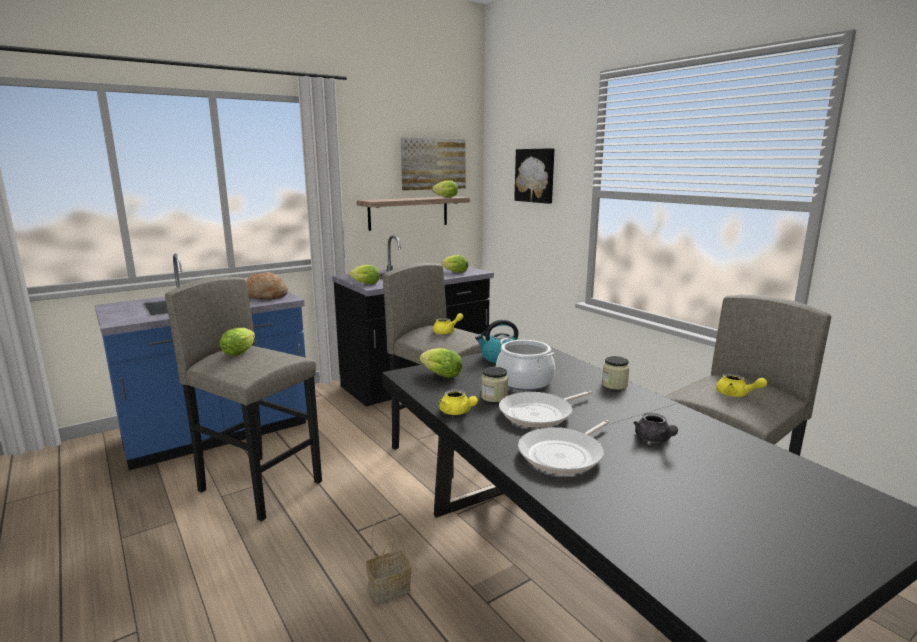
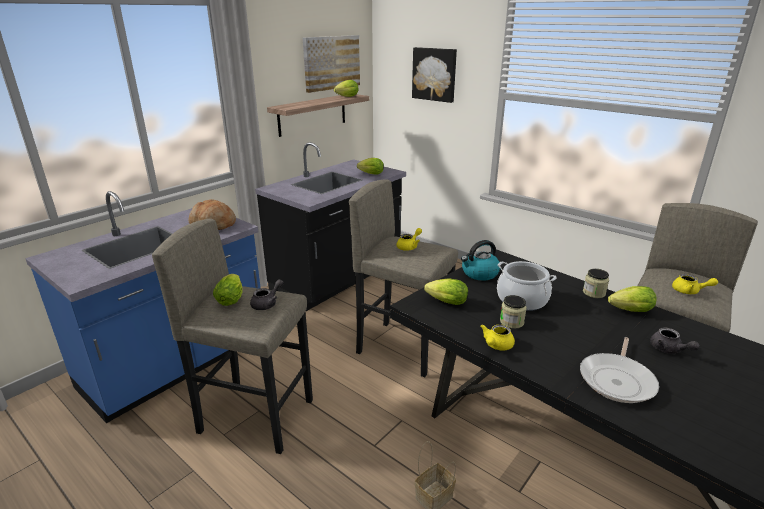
camera: 15 degrees left, 10 degrees up
(268, 358) = (267, 303): none -> grey teapot
(364, 284) = (298, 197): lettuce -> lettuce (628, 311)
(457, 412) = (496, 346): yellow teapot -> yellow teapot turned 90 degrees clockwise
(539, 414) = (563, 336): frying pan -> none

